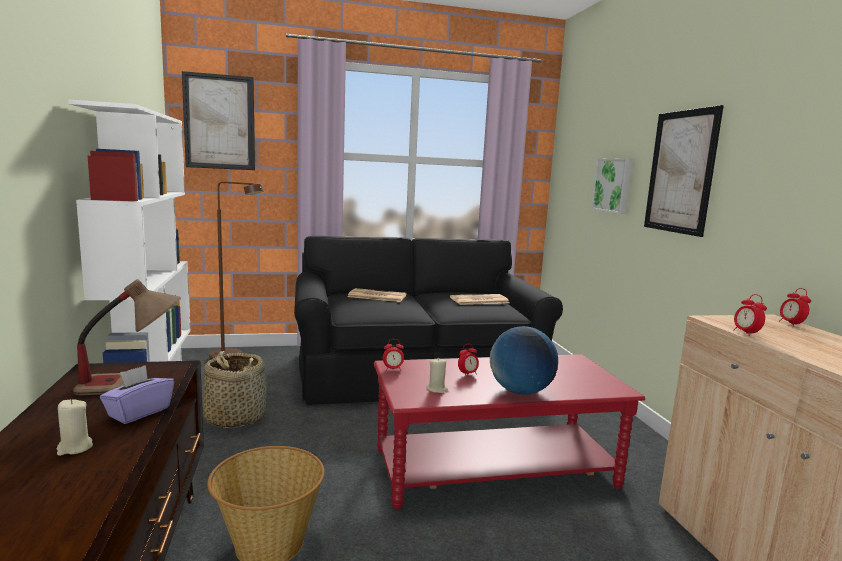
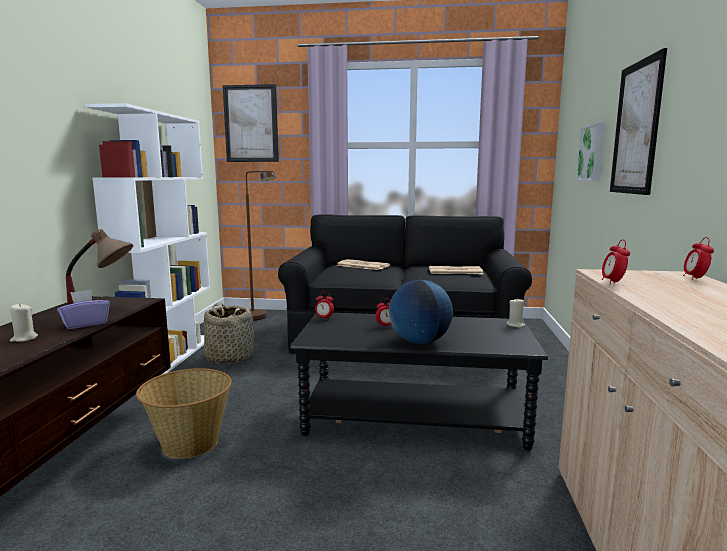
camera: 20 degrees right, 0 degrees up
(437, 389) = (344, 334): beige candle -> beige candle (515, 325)
(495, 468) = (414, 418): red coffee table -> black coffee table

